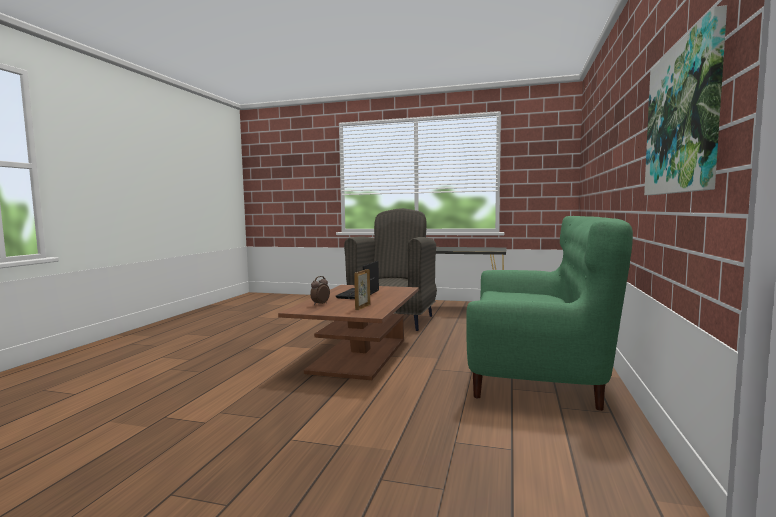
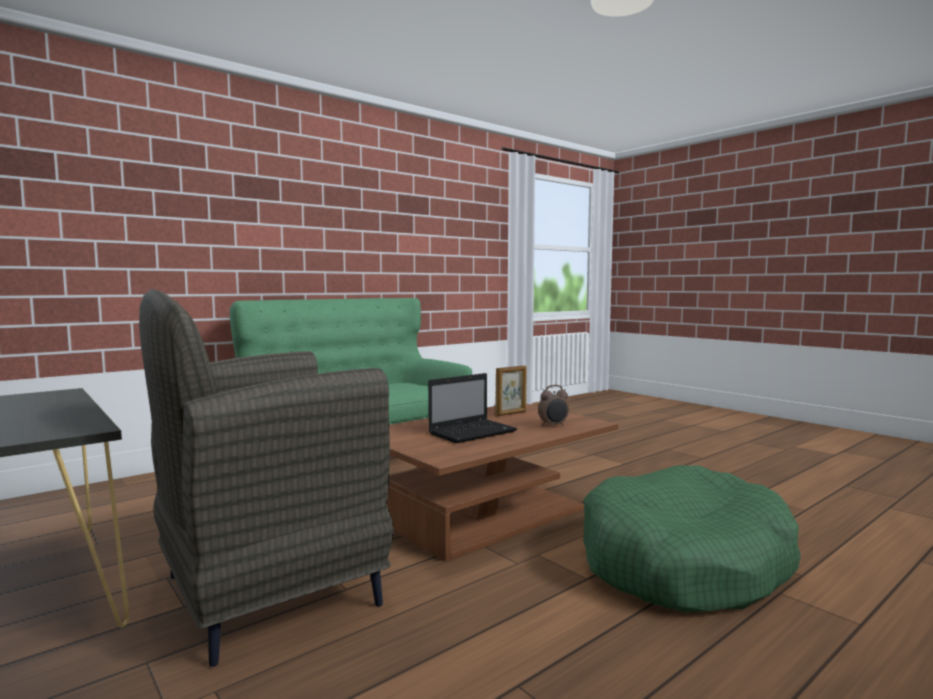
camera: 145 degrees left, 0 degrees up
(235, 360) = (683, 563): none -> green dog bed
(683, 119) = (423, 243): picture -> none

